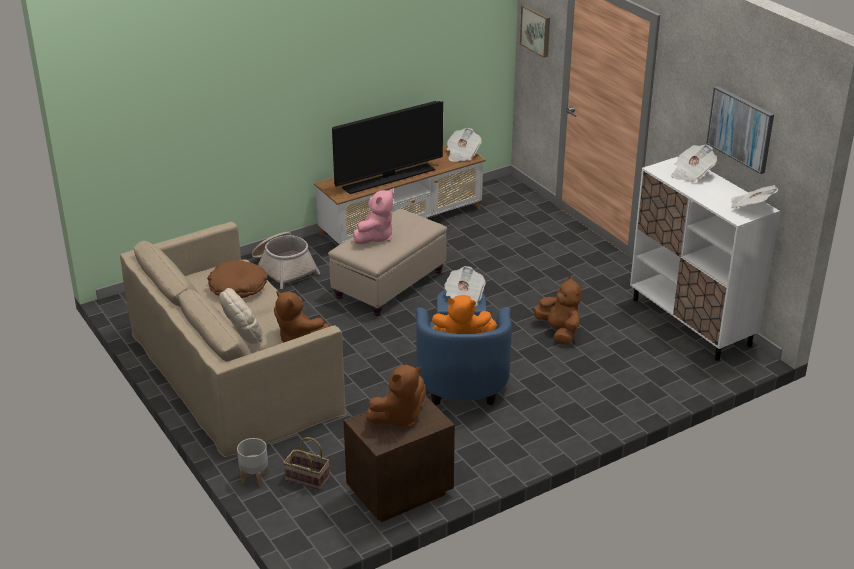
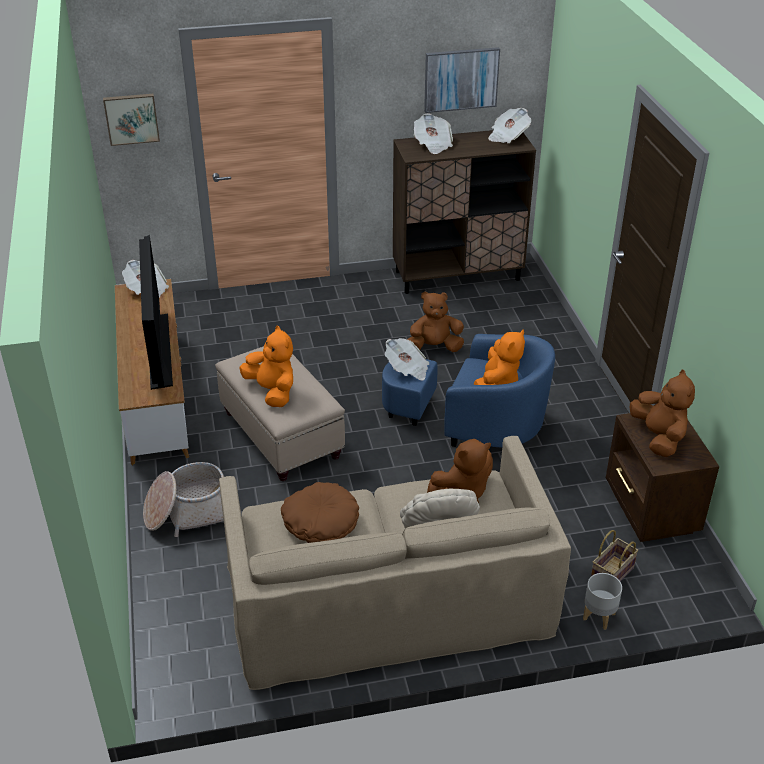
camera: 70 degrees left, 5 degrees up
(375, 237) = (272, 391): pink plush toy -> orange plush toy
(691, 322) = (458, 275): white cabinet -> brown cabinet

